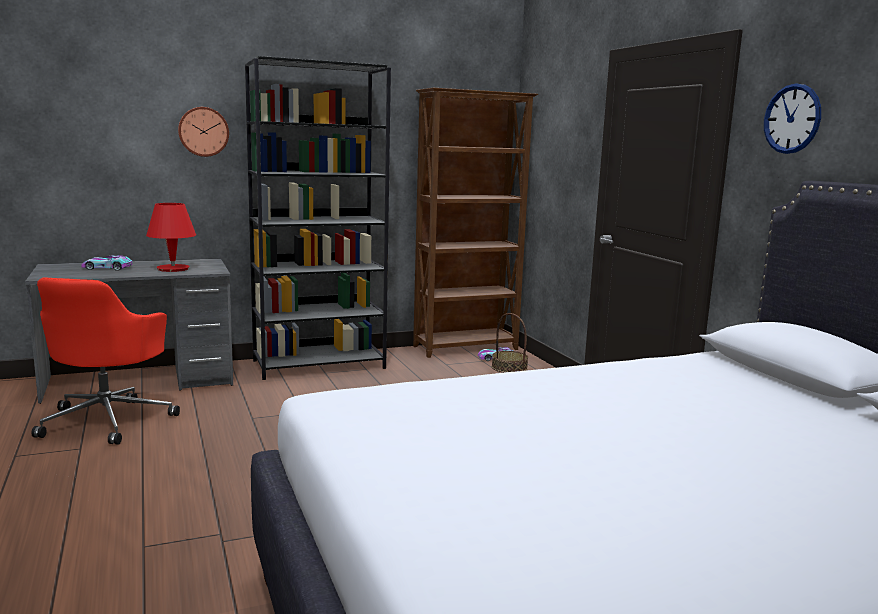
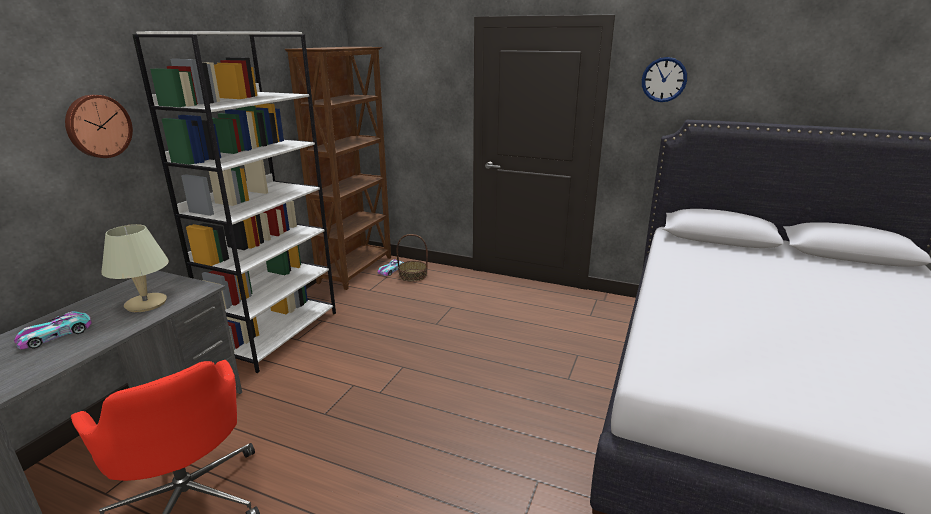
camera: 45 degrees left, 10 degrees up
(173, 269) = (146, 303): red table lamp -> beige table lamp
(319, 364) = (276, 333): black bookcase -> white bookcase

